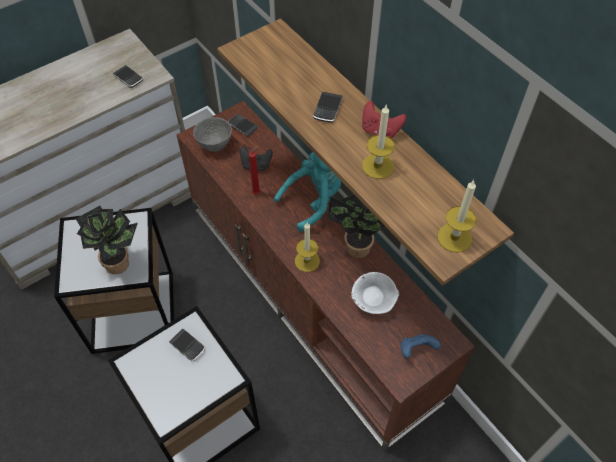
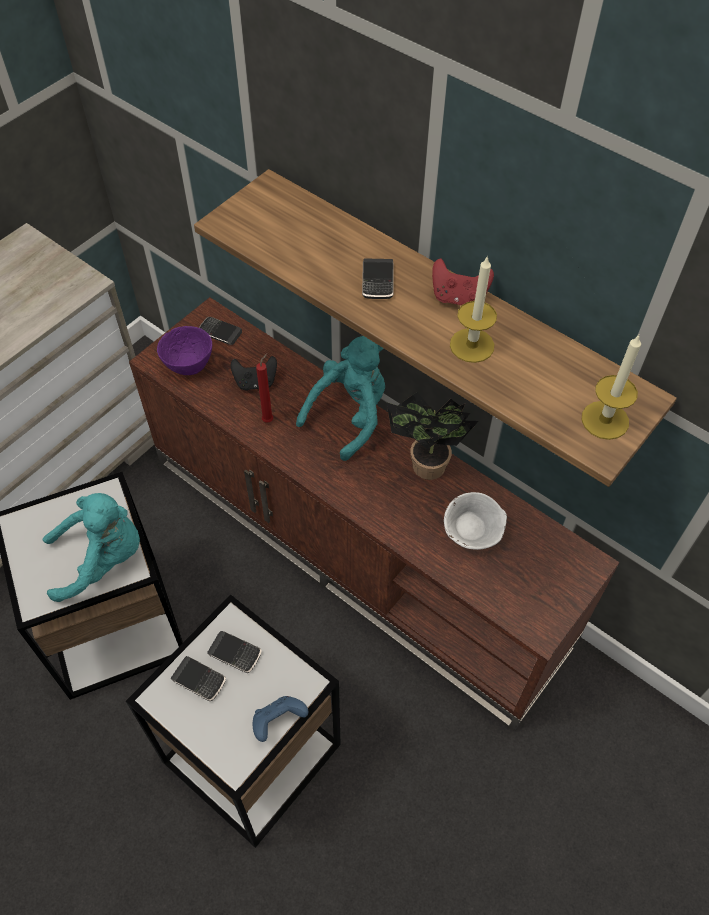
camera: 15 degrees left, 0 degrees up
(121, 263) = (102, 559): potted plant -> turquoise plush toy
(128, 78) = (47, 293): phone -> phone (199, 680)
(215, 146) = (190, 367): grey bowl -> purple bowl
(307, 261) = (366, 498): candle -> none
(416, 350) = (547, 584): blue game controller -> blue game controller (278, 721)

